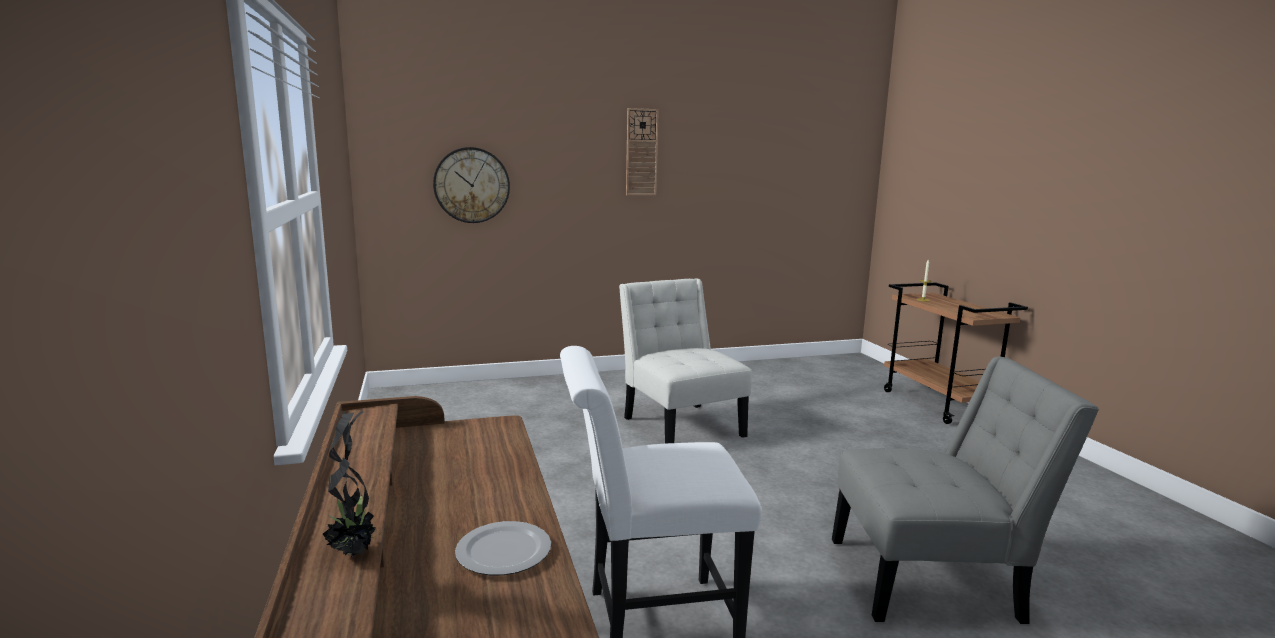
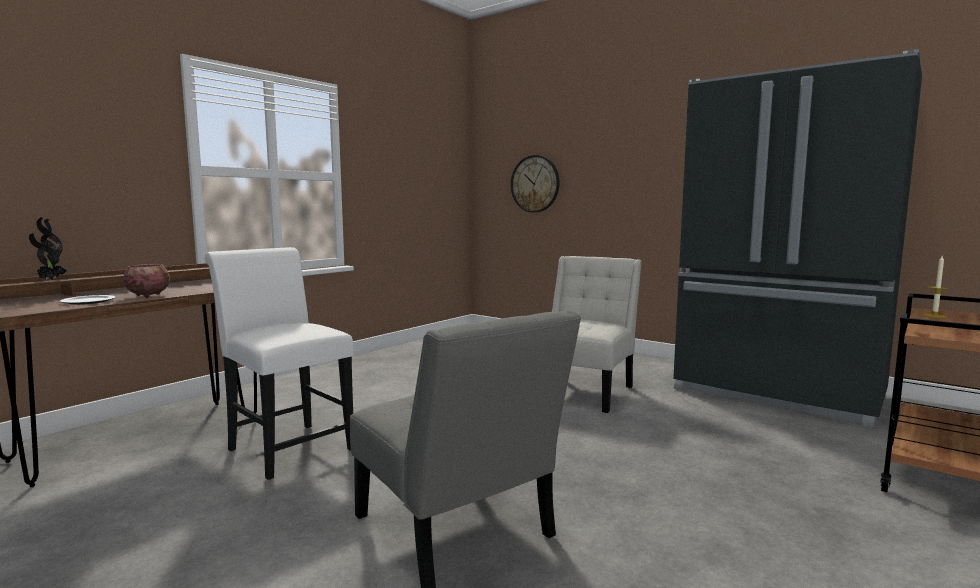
camera: 55 degrees right, 5 degrees down
(506, 497) = (149, 296): none -> bowl
(641, 152) = (667, 148): wall clock -> none
(773, 376) = (777, 394): none -> black fridge

